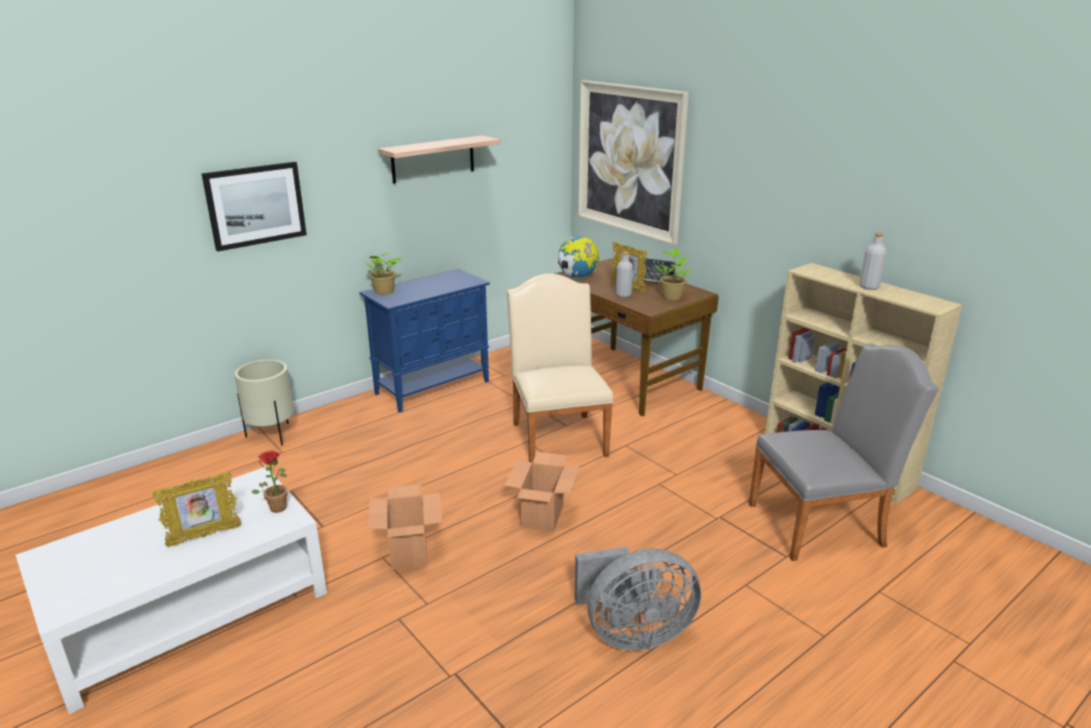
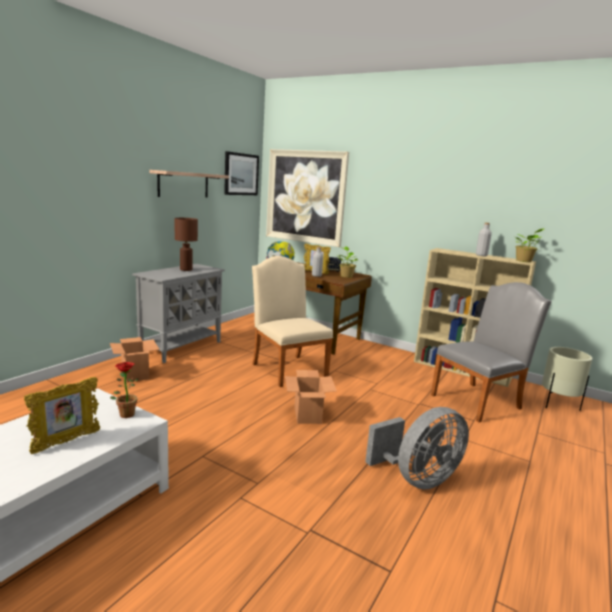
camera: 20 degrees left, 10 degrees down
(255, 205) = (60, 196): picture -> picture (241, 174)
(272, 435) = (63, 384): beige planter -> beige planter (557, 404)
(383, 292) = (151, 273): potted plant -> potted plant (524, 261)
(408, 551) = (221, 449): cardboard box -> cardboard box (135, 374)
(433, 387) = (181, 347): blue cabinet -> grey cabinet
(434, 284) = (186, 269): none -> brown table lamp

